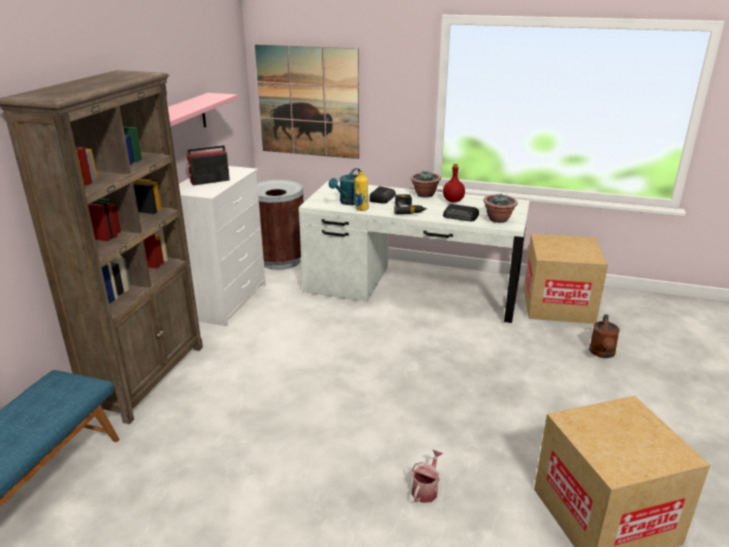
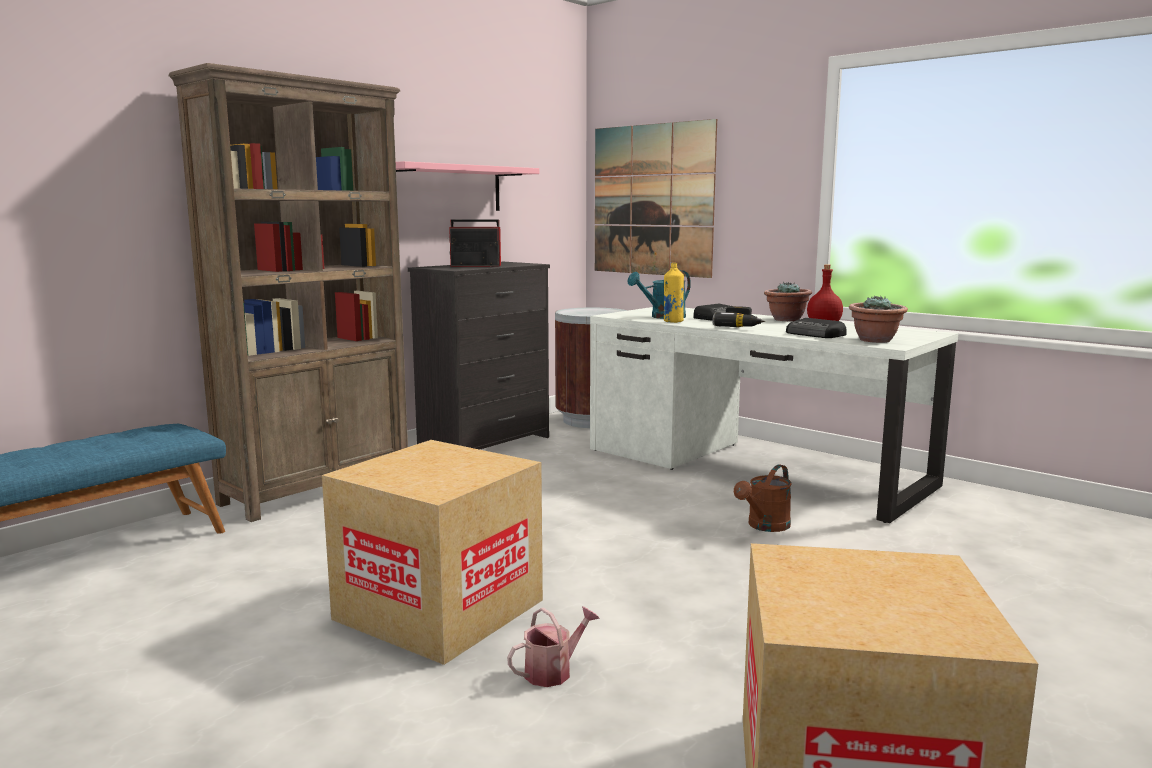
camera: 25 degrees right, 15 degrees down
(227, 300) = (486, 443): white dresser -> black dresser
(558, 305) = (1000, 518): cardboard box -> cardboard box (439, 609)
(602, 354) = (1043, 587): brown watering can -> brown watering can (765, 526)

